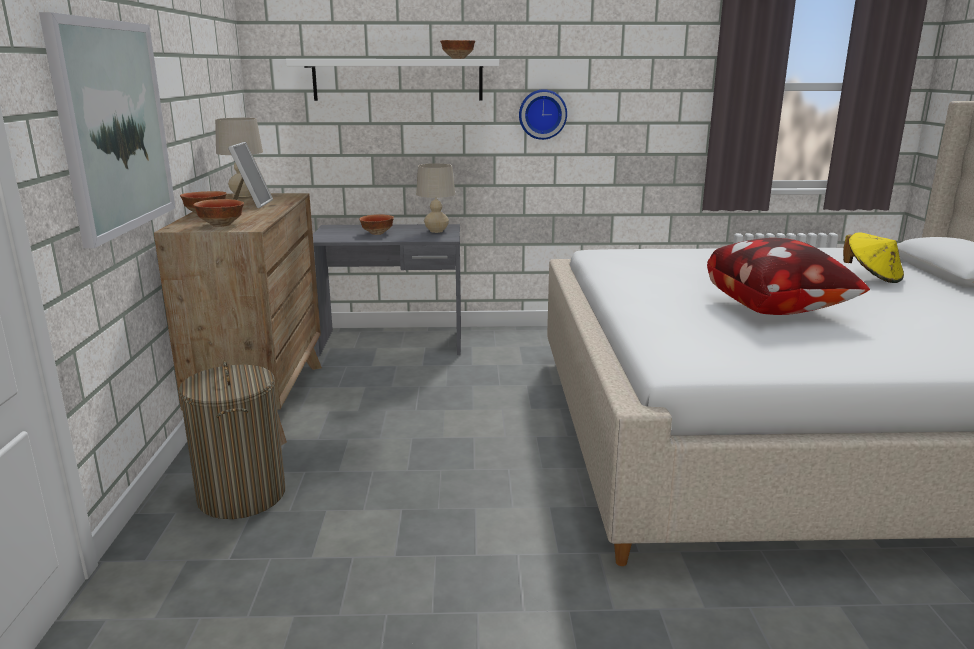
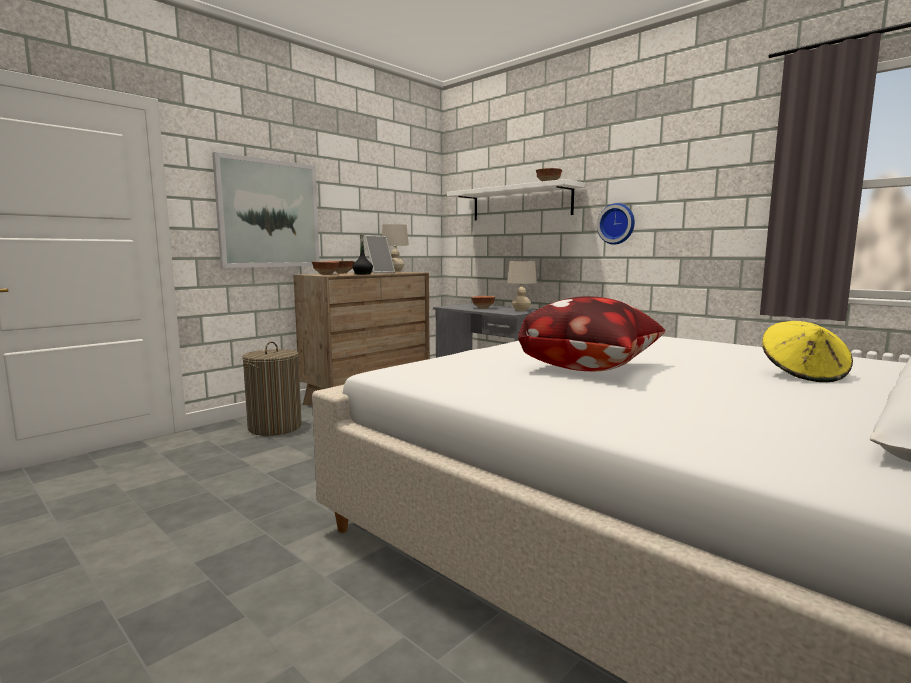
camera: 45 degrees right, 10 degrees down
(261, 213) = (363, 274): none -> black bottle

